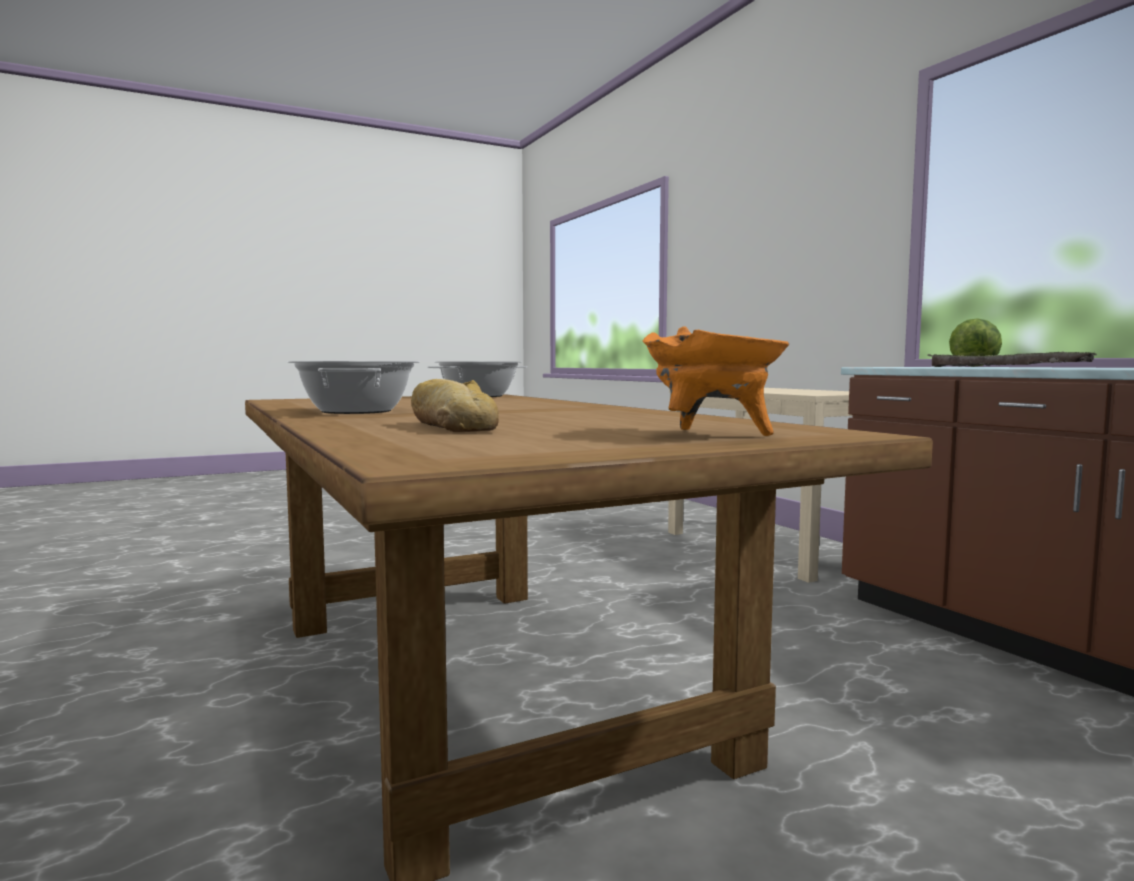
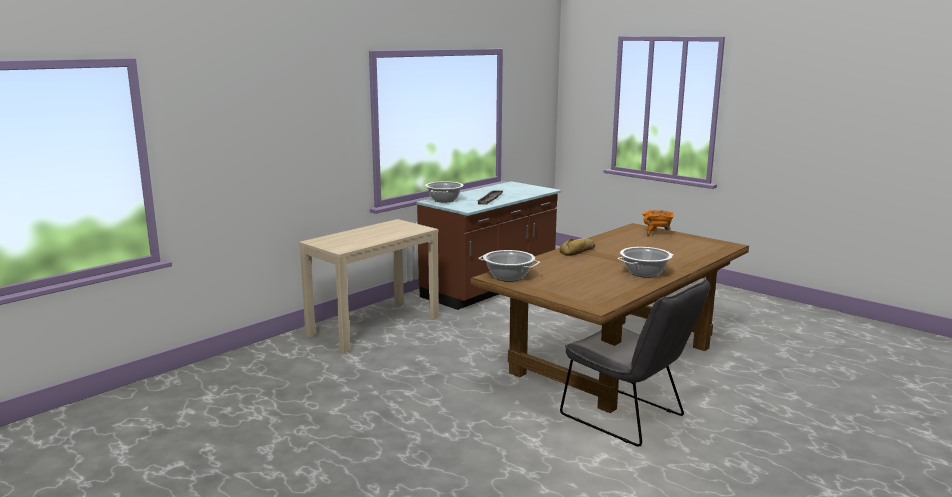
camera: 110 degrees left, 10 degrees up
(255, 639) = (629, 418): none -> grey chair
(453, 427) = (675, 253): bread -> bread (578, 251)
(973, 366) = (444, 200): lettuce -> cooking pot

